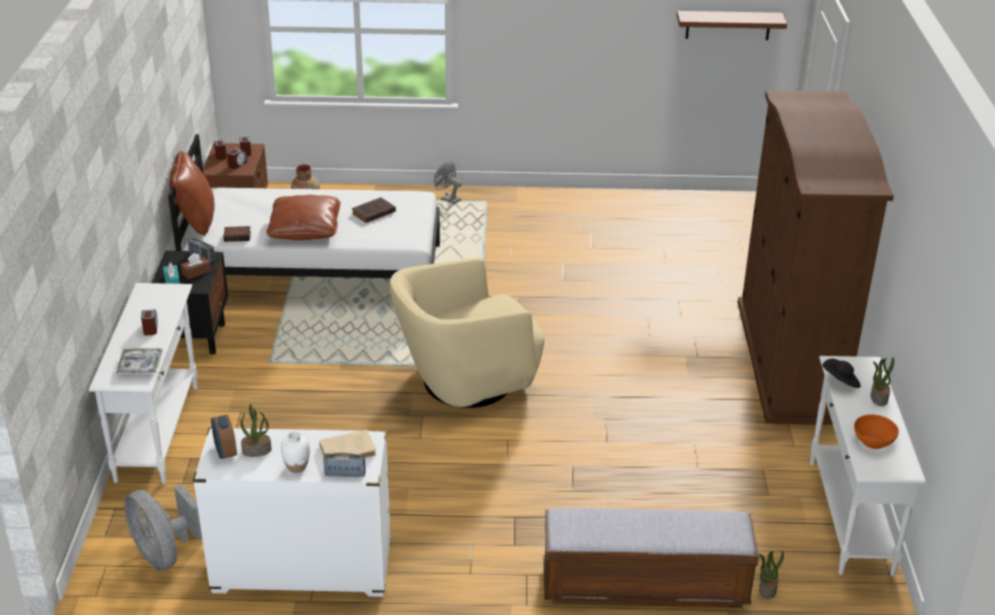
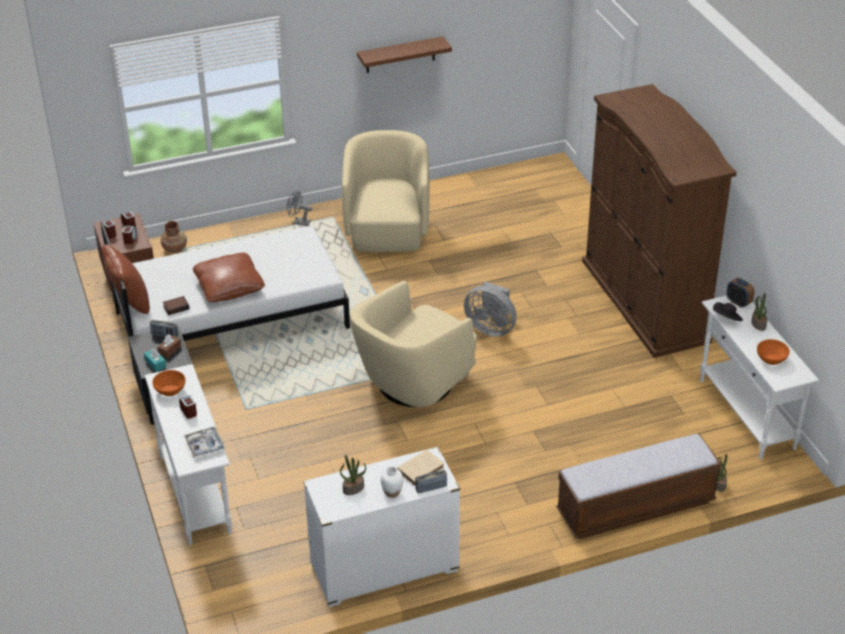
camera: 20 degrees left, 5 degrees up
(149, 303) = (170, 390): none -> orange bowl
(164, 554) = (271, 589): grey fan -> grey fan (491, 328)
(225, 451) = (330, 496): alarm clock -> alarm clock (738, 302)
(372, 213) = (275, 257): brown book -> none
(535, 227) = (387, 232): none -> beige armchair
(728, 25) = (512, 29): brown shelf -> brown shelf (400, 55)

